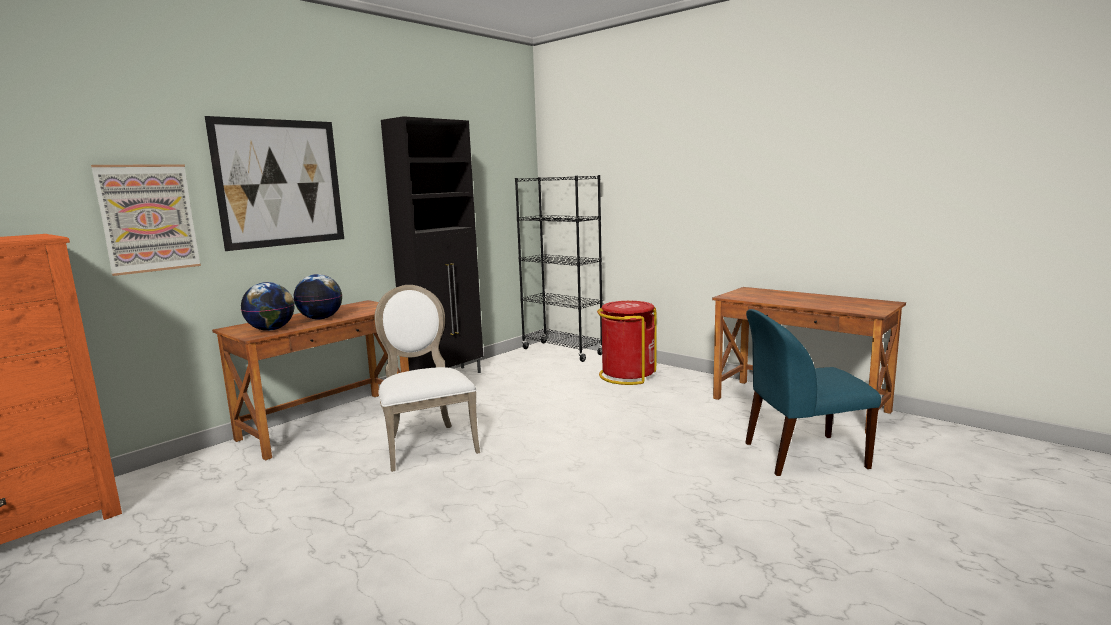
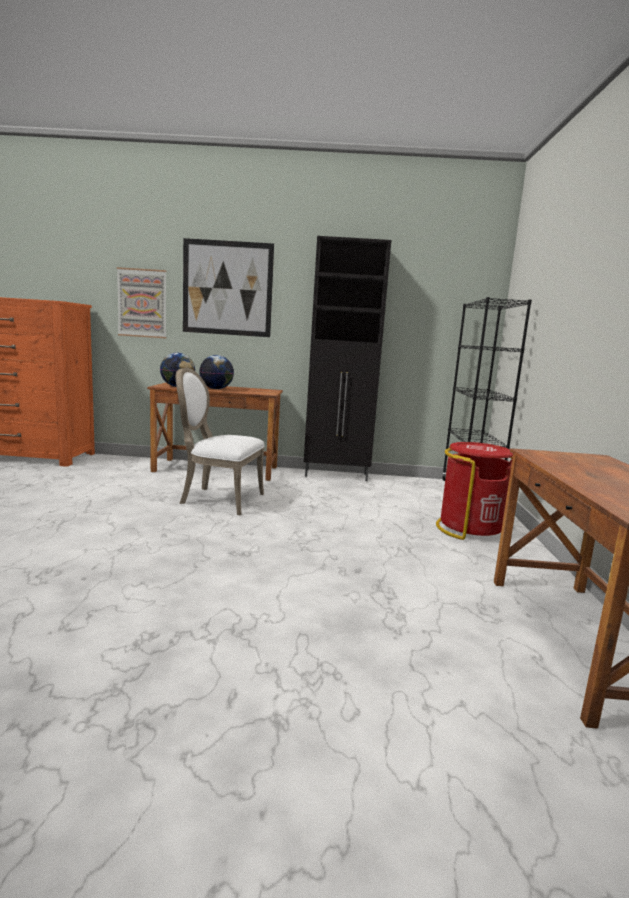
camera: 50 degrees right, 0 degrees up
(427, 444) = (218, 499): white chair -> white chair turned 105 degrees counterclockwise
(801, 455) = (420, 671): blue chair -> none

